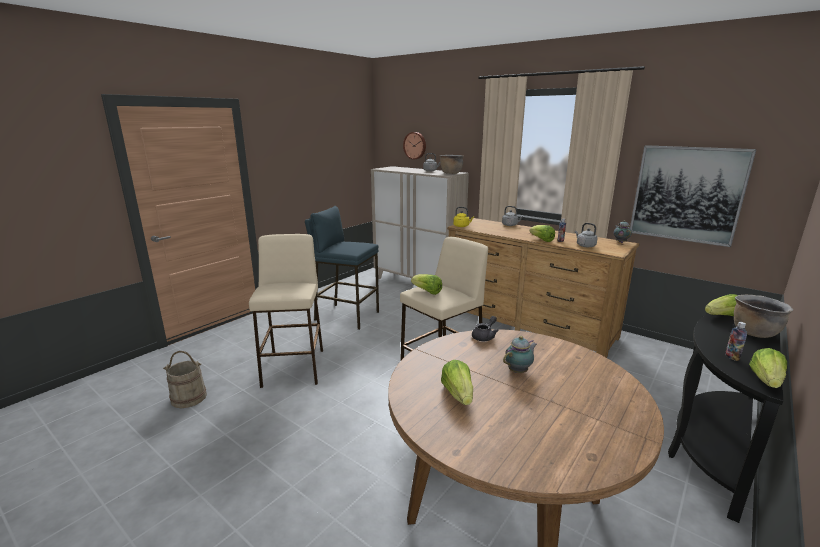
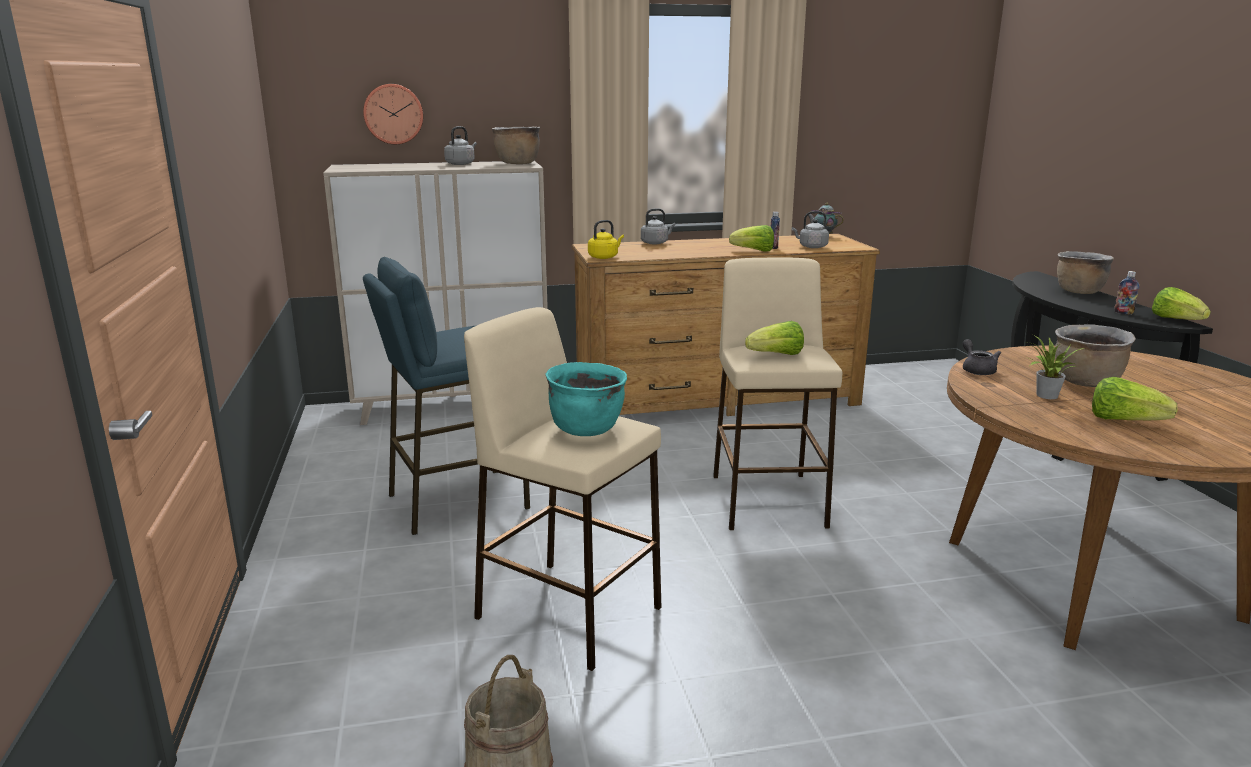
camera: 50 degrees left, 0 degrees up
(282, 288) = (587, 429): none -> turquoise cooking pot
(467, 363) = (1045, 396): none -> potted plant
(519, 371) = (1086, 383): teapot -> brown cooking pot
(687, 194) = (871, 158): picture -> none
(722, 316) = (1033, 286): lettuce -> none

